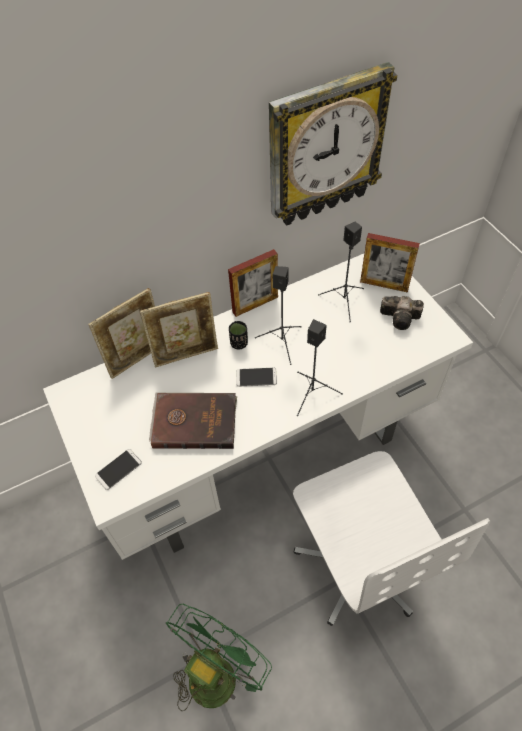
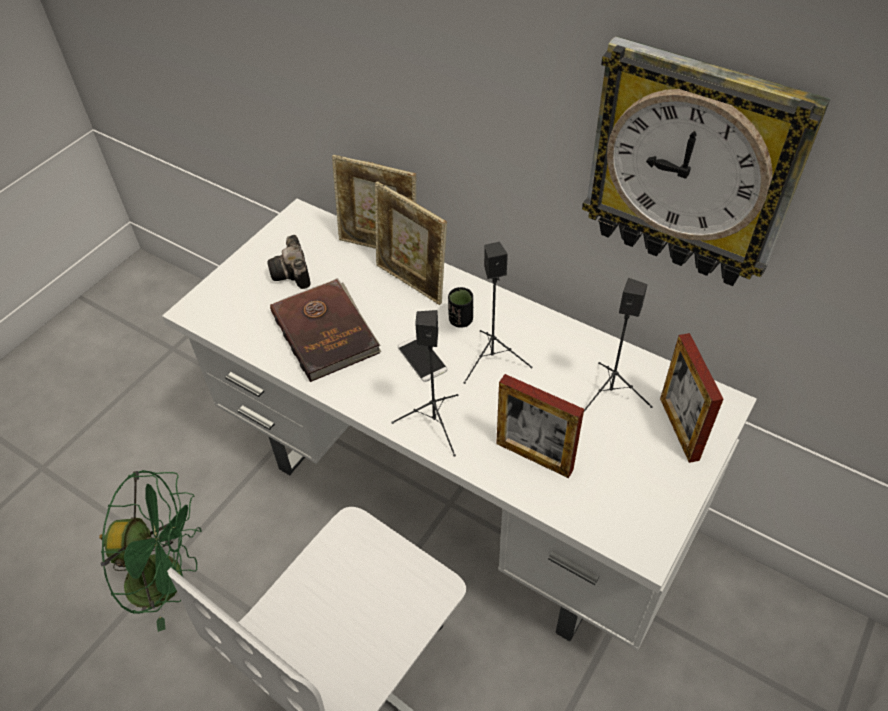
camera: 60 degrees right, 5 degrees down
(118, 469) = (233, 300): phone -> none
(255, 304) = (531, 308): picture frame -> picture frame (534, 456)
(401, 318) = (633, 474): camera -> camera (293, 274)

